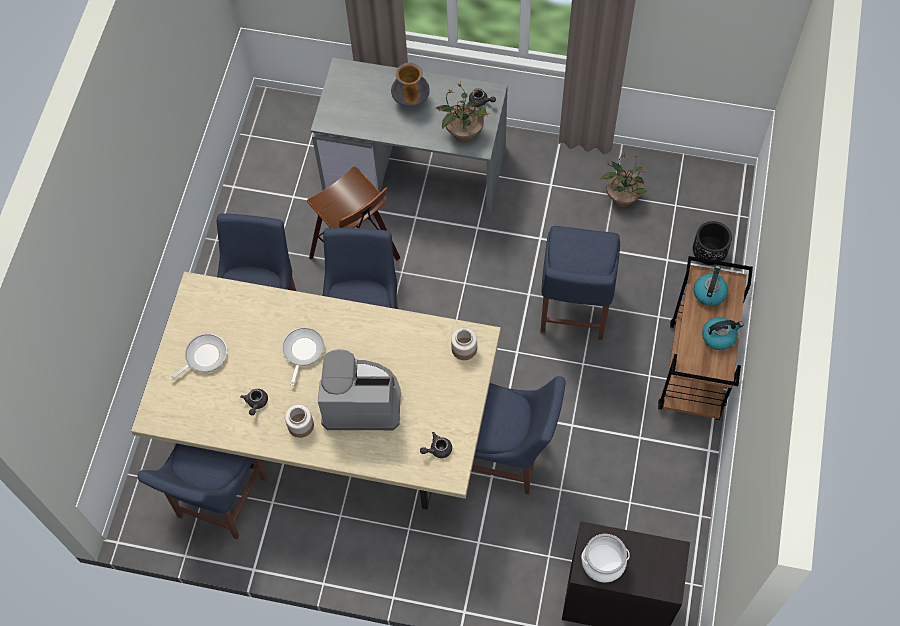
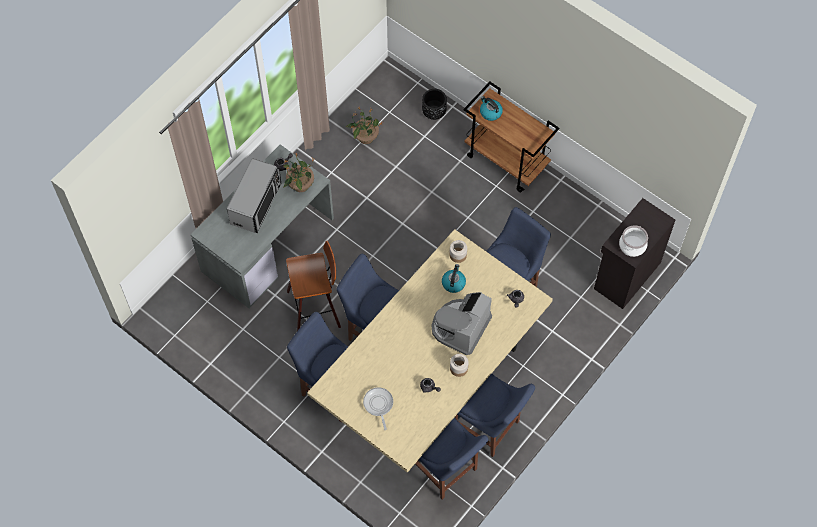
camera: 65 degrees left, 0 degrees up
(302, 351) = (408, 345): frying pan -> none
(411, 101) = (256, 204): vase -> microwave
(573, 311) = (429, 204): blue chair -> blue chair (488, 427)
(719, 336) = (521, 122): kettle -> kettle (453, 283)

